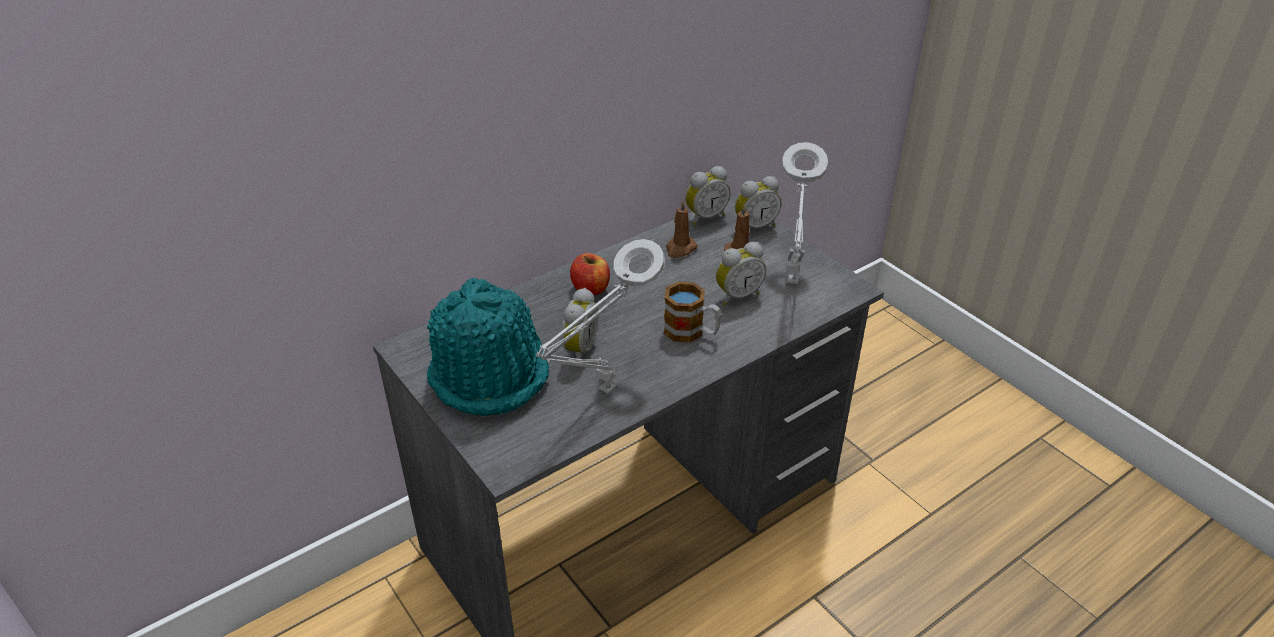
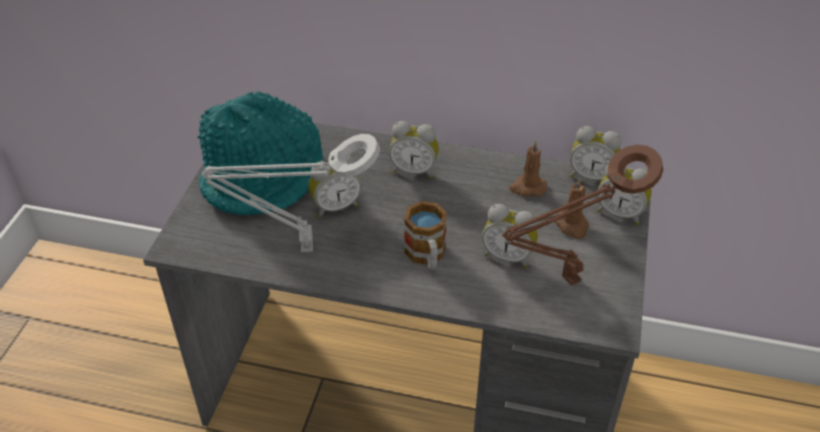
camera: 50 degrees right, 5 degrees up
(590, 289) = (414, 170): apple -> alarm clock
(791, 284) = (566, 282): grey table lamp -> brown table lamp

